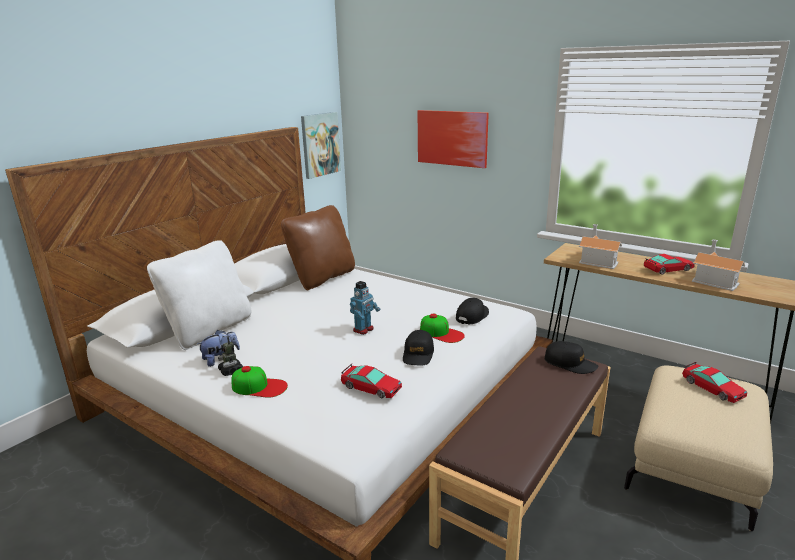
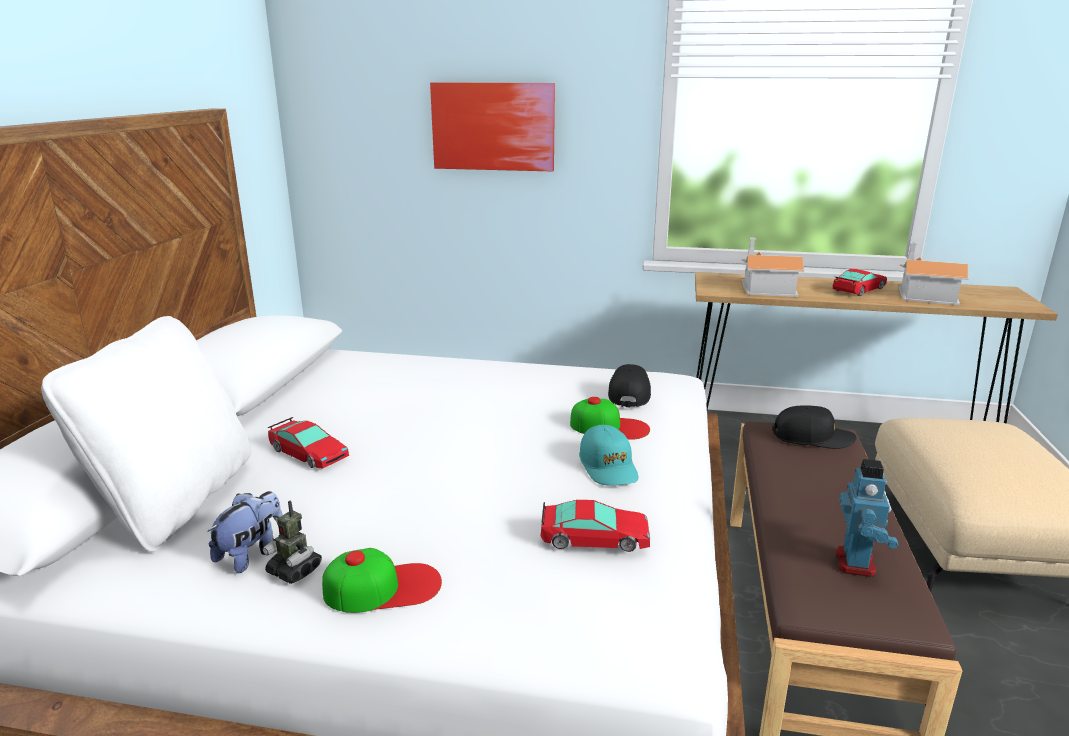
camera: 25 degrees left, 0 degrees up
(320, 144) = (252, 145): picture -> none
(322, 278) = (328, 373): brown pillow -> none
(364, 330) = (482, 444): toy robot -> toy robot (856, 563)
(418, 354) = (608, 466): black cap -> turquoise cap
(712, 388) = (982, 436): toy car -> toy car (308, 453)

